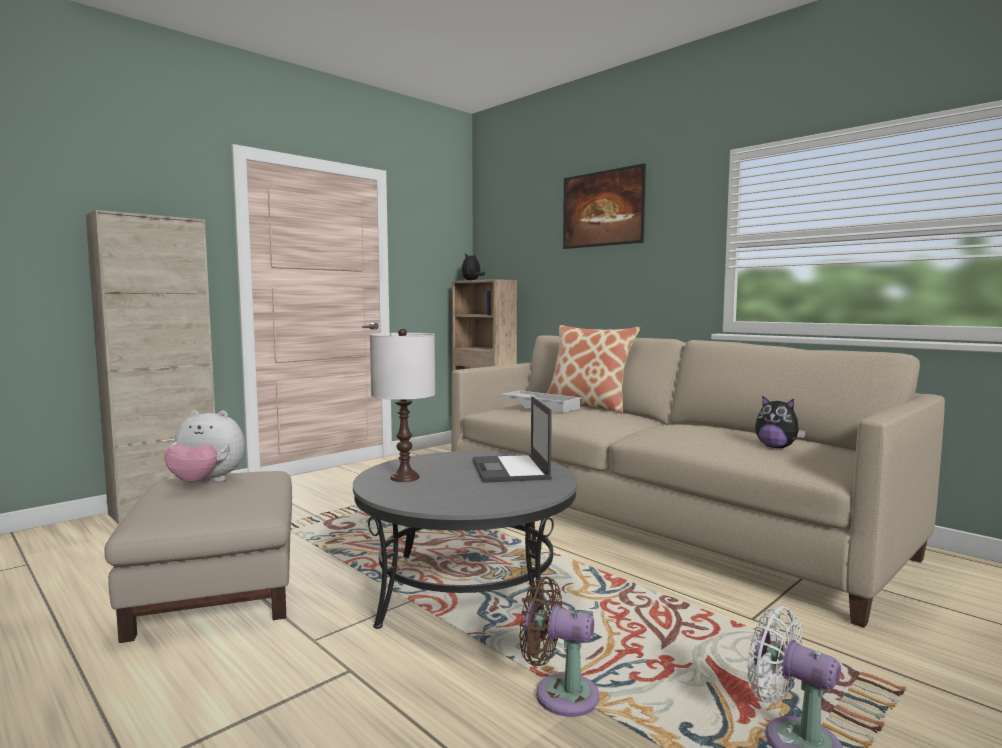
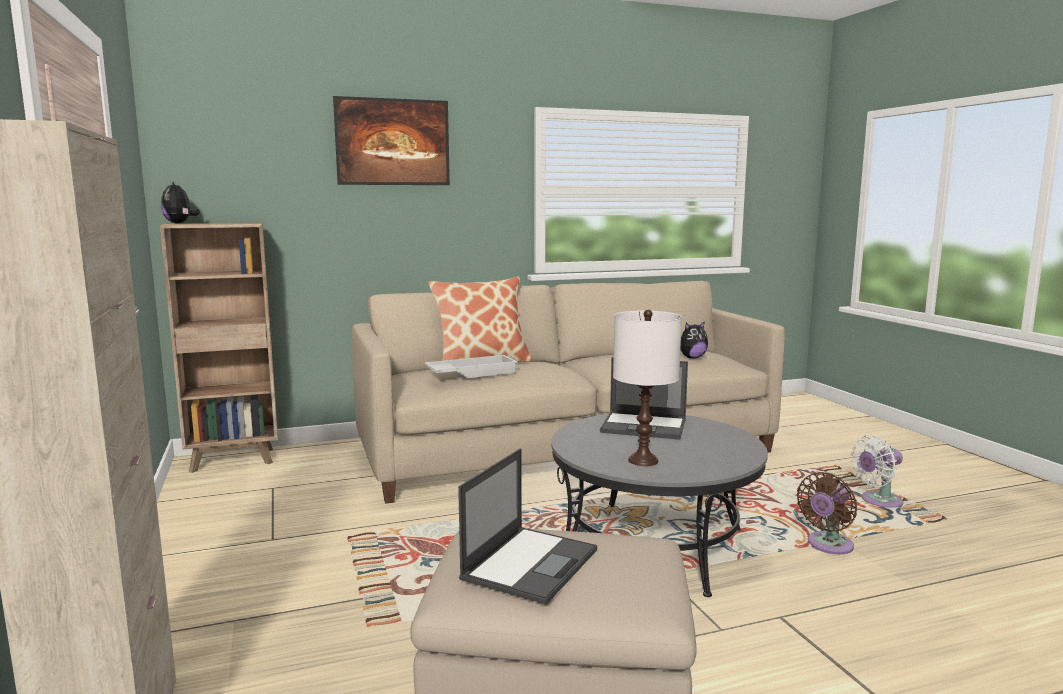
camera: 65 degrees left, 5 degrees up
(206, 483) = (531, 563): plush toy -> laptop

